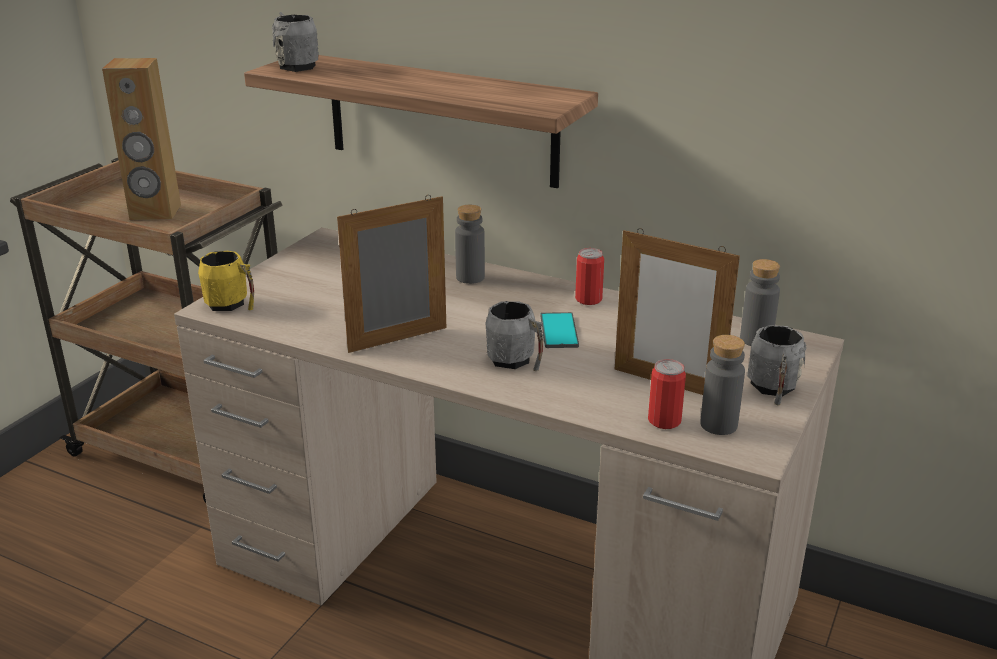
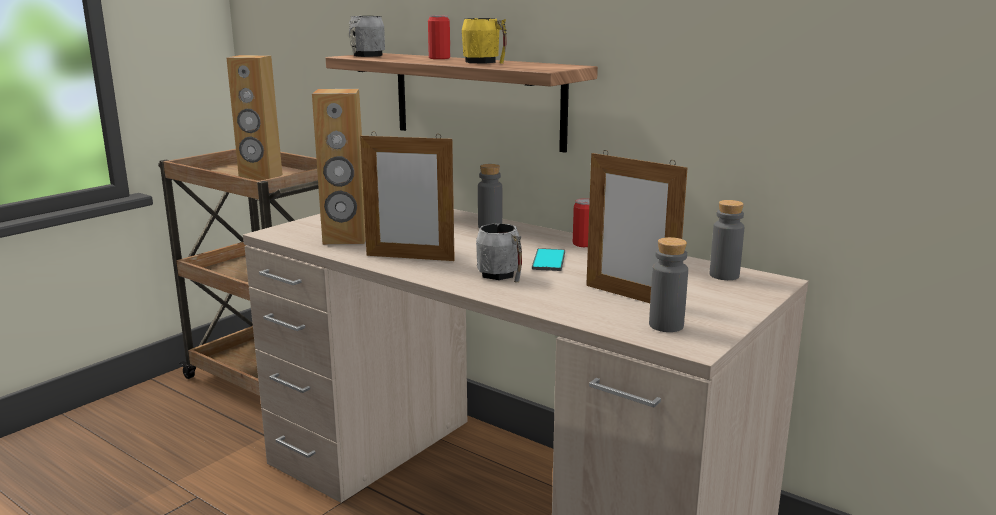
camera: 10 degrees right, 10 degrees down
(232, 305) = (289, 232): yellow mug -> yellow mug (485, 62)
(306, 312) = (345, 239): none -> brown speaker
(398, 340) = (410, 258): picture frame -> picture frame turned 150 degrees counterclockwise
(664, 421) = (616, 319): can -> can (439, 58)
(773, 390) = (727, 307): grey mug -> none

